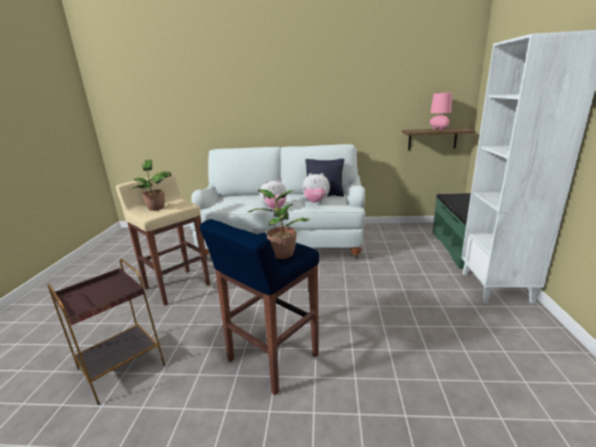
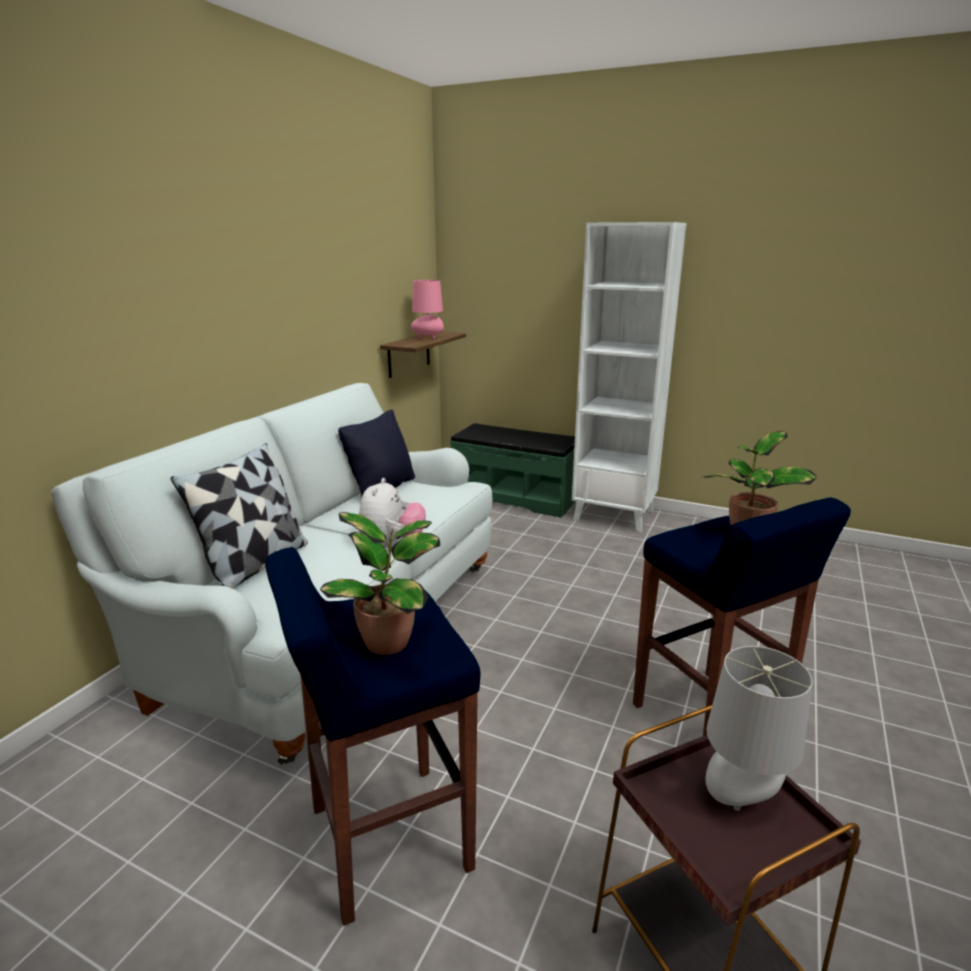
camera: 70 degrees left, 0 degrees up
(105, 296) = (742, 799): none -> grey table lamp
(177, 286) = (387, 839): beige stool -> blue stool
(240, 197) = (255, 565): none -> pillow
(316, 202) = (420, 501): plush toy -> none

